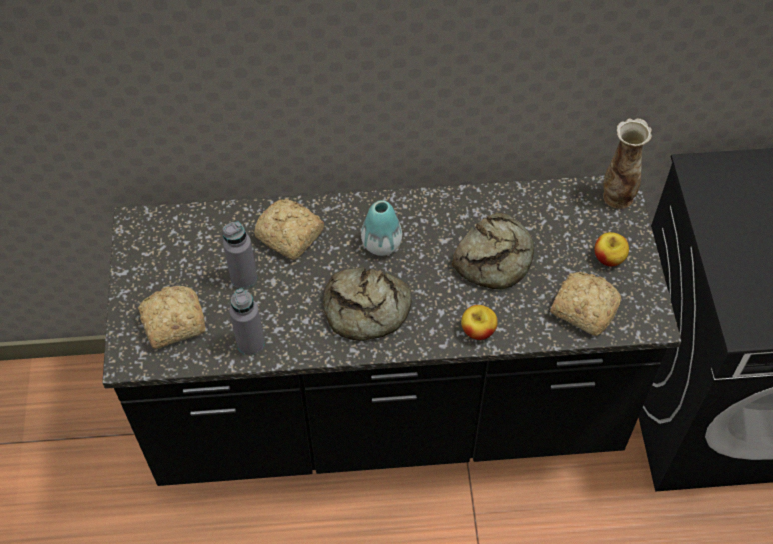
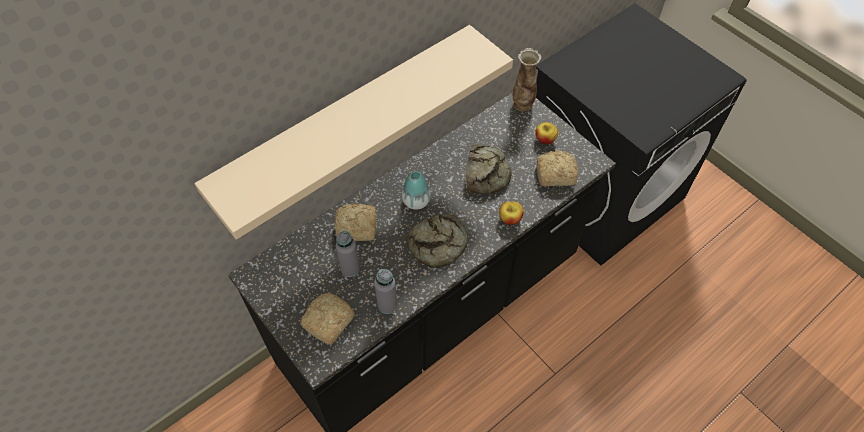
camera: 35 degrees left, 0 degrees up
(323, 91) = (346, 119): none -> beige shelf

